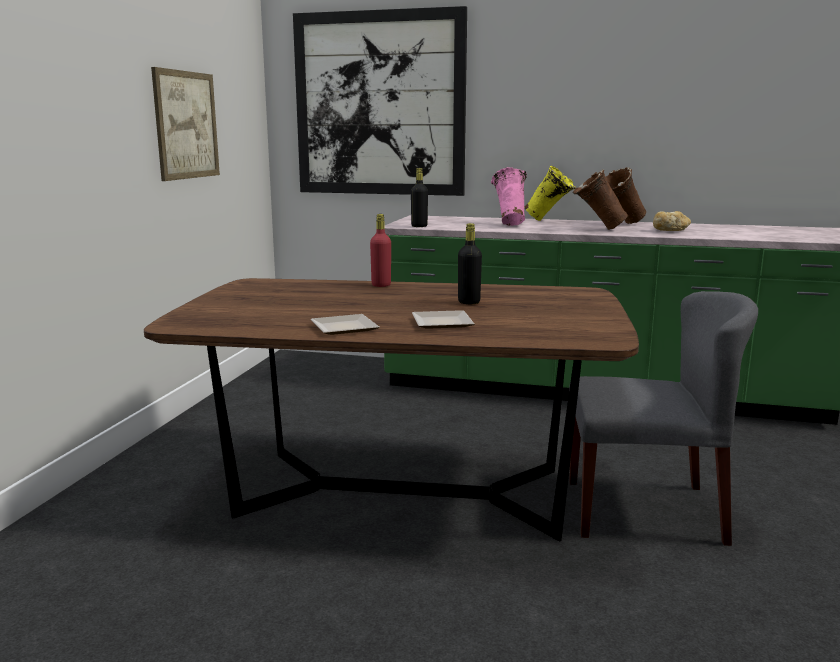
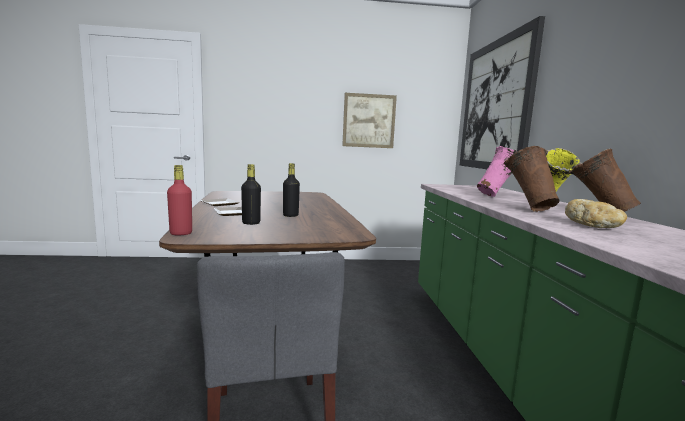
camera: 70 degrees right, 5 degrees down
(381, 285) = (326, 204): red bottle -> red bottle (181, 233)
(419, 226) = (440, 186): black bottle -> black bottle (251, 223)

